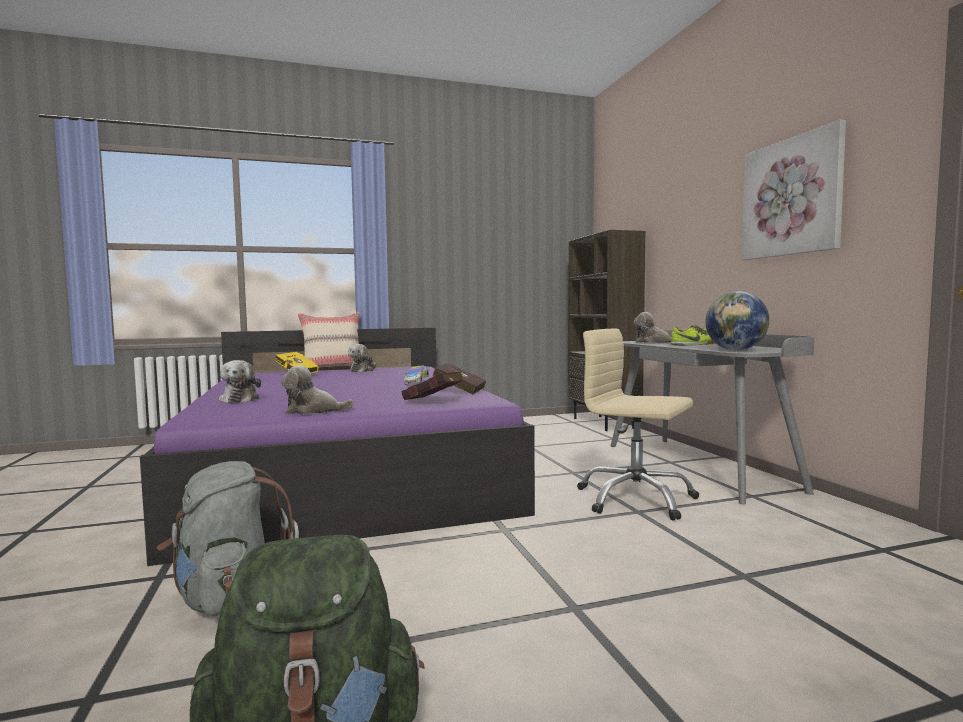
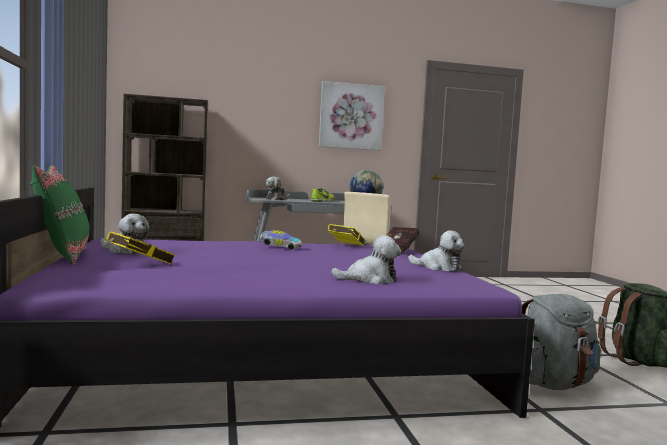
camera: 85 degrees left, 0 degrees up
(313, 411) = (438, 267): plush toy -> plush toy turned 60 degrees counterclockwise
(333, 369) = (62, 256): beige pillow -> green pillow
(457, 391) = (344, 246): red book -> yellow book

